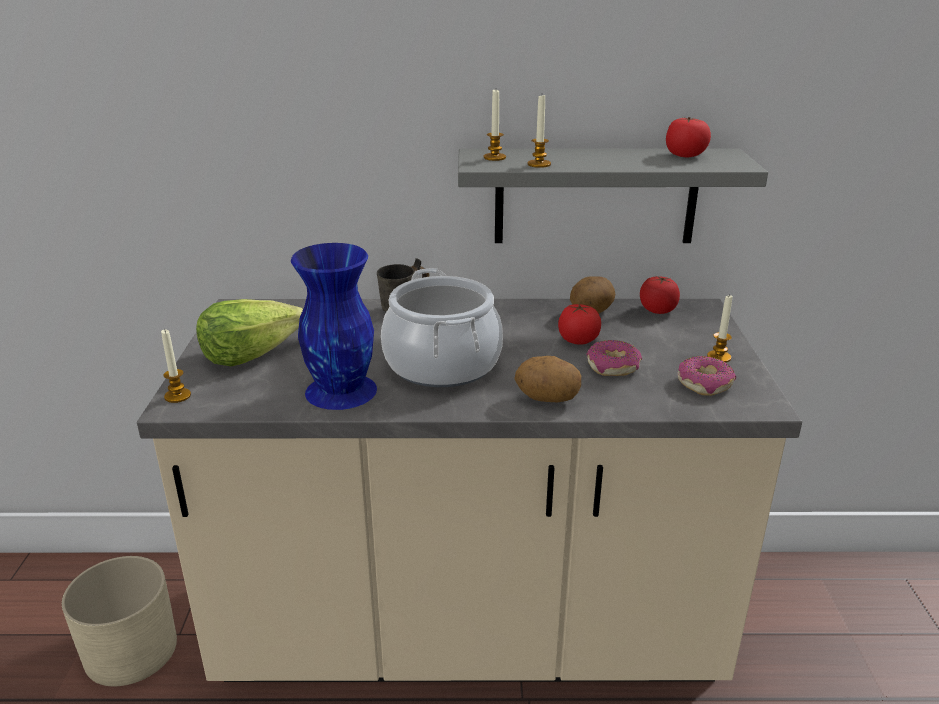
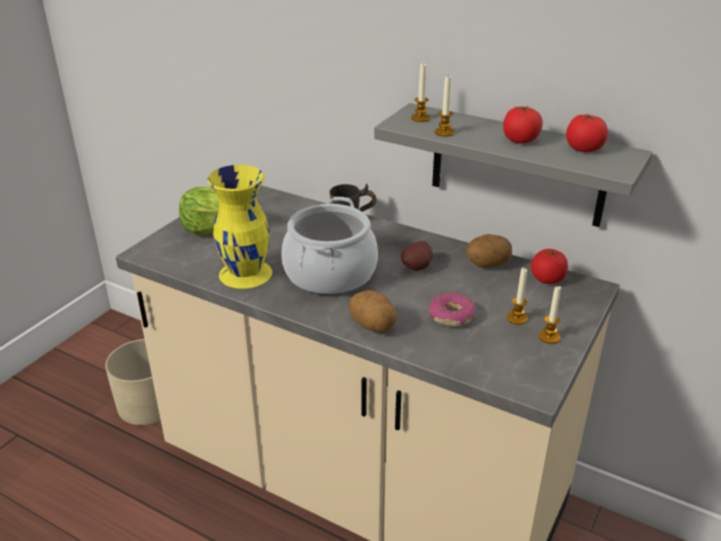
camera: 30 degrees right, 5 degrees up
(177, 396) = (150, 246): candle -> candle (517, 318)
(342, 390) = (246, 273): blue vase -> yellow vase
(527, 333) = (418, 268): none -> potato
(578, 340) = (450, 285): tomato -> tomato (520, 140)
(704, 384) = (508, 355): donut -> none

